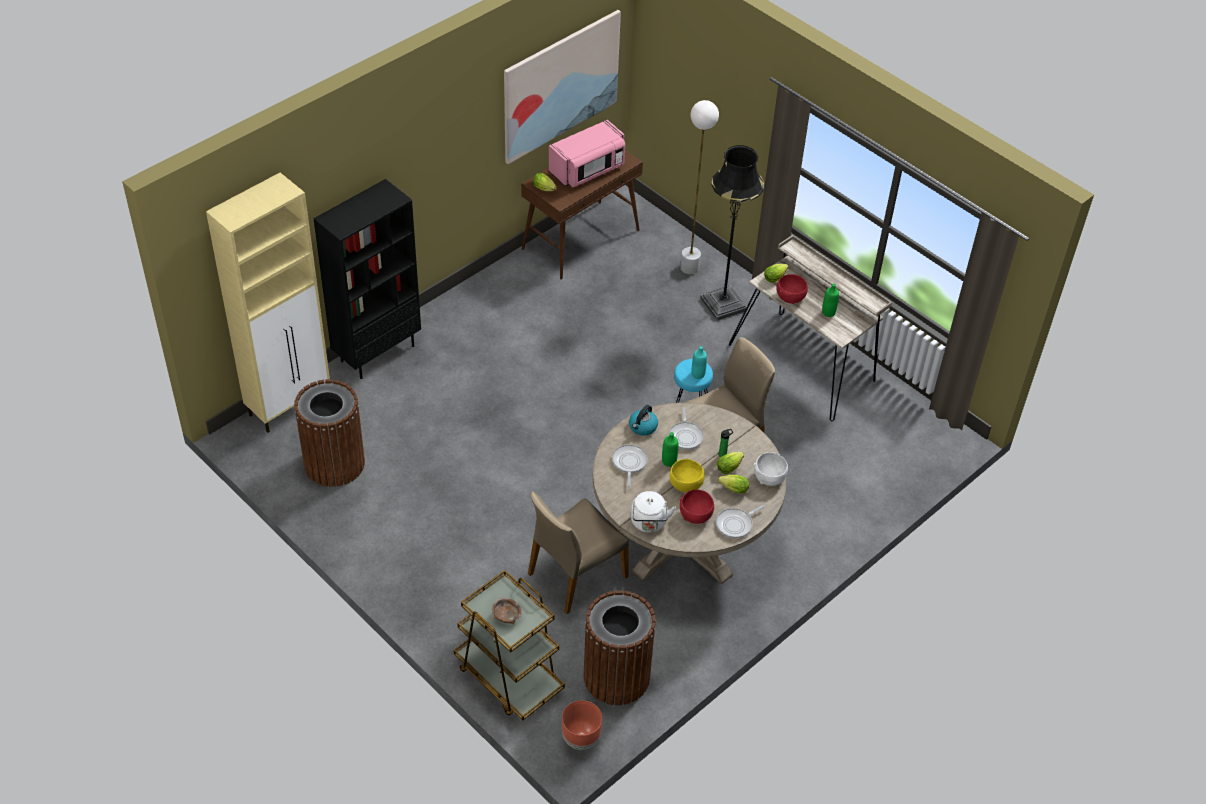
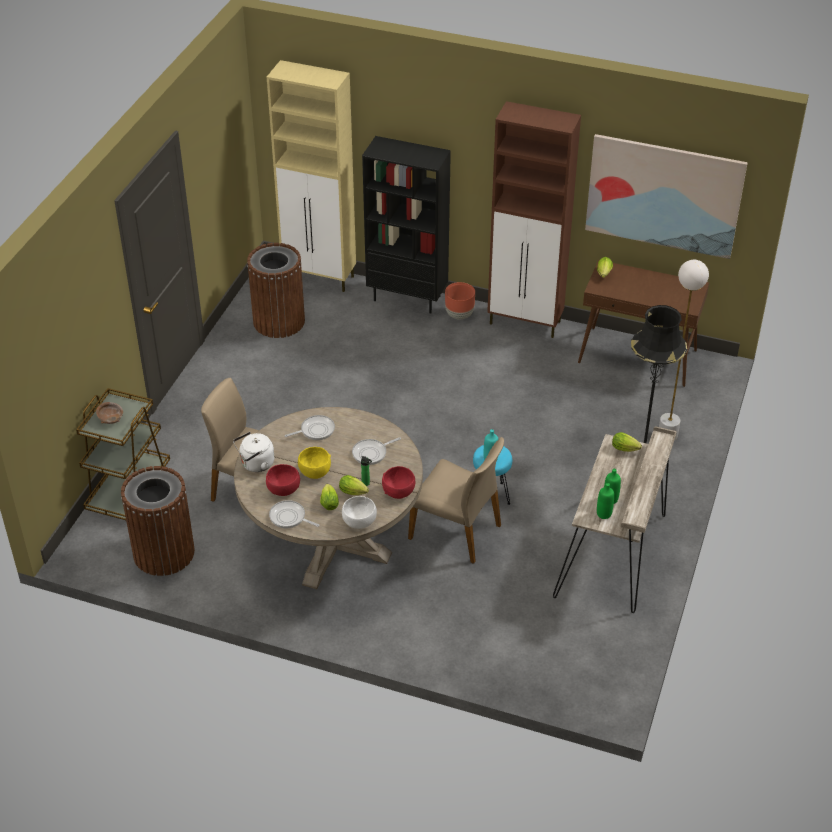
camera: 65 degrees right, 5 degrees down
(480, 288) = (526, 323): none -> brown cabinet
(580, 739) = (90, 553): brown planter -> brown planter (459, 315)
(588, 170) = (653, 289): pink microwave -> none
(642, 427) = (362, 424): kettle -> none
(669, 461) = (334, 453): green bottle -> green bottle (604, 514)
(790, 297) = (608, 467): red bowl -> red bowl (399, 491)

